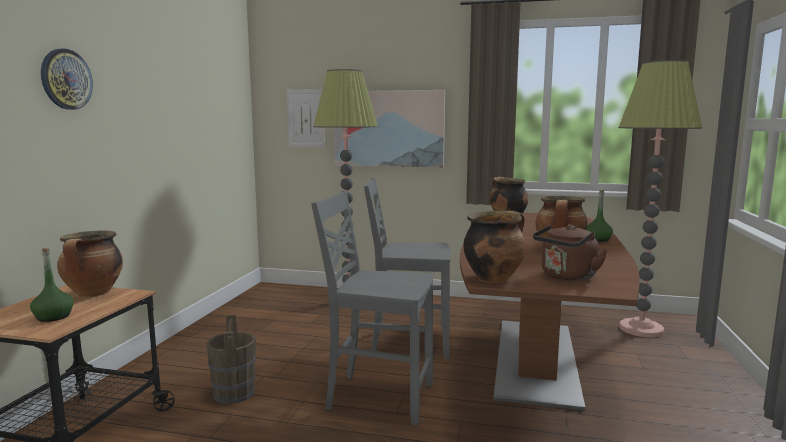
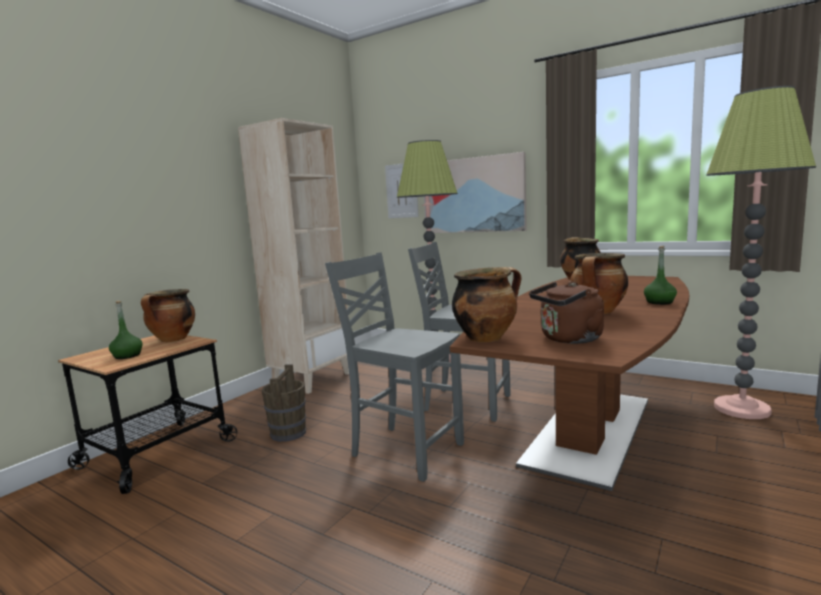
camera: 20 degrees right, 0 degrees up
(66, 79) = (164, 168): wall clock -> none
(219, 330) = (311, 379): none -> beige bookcase

